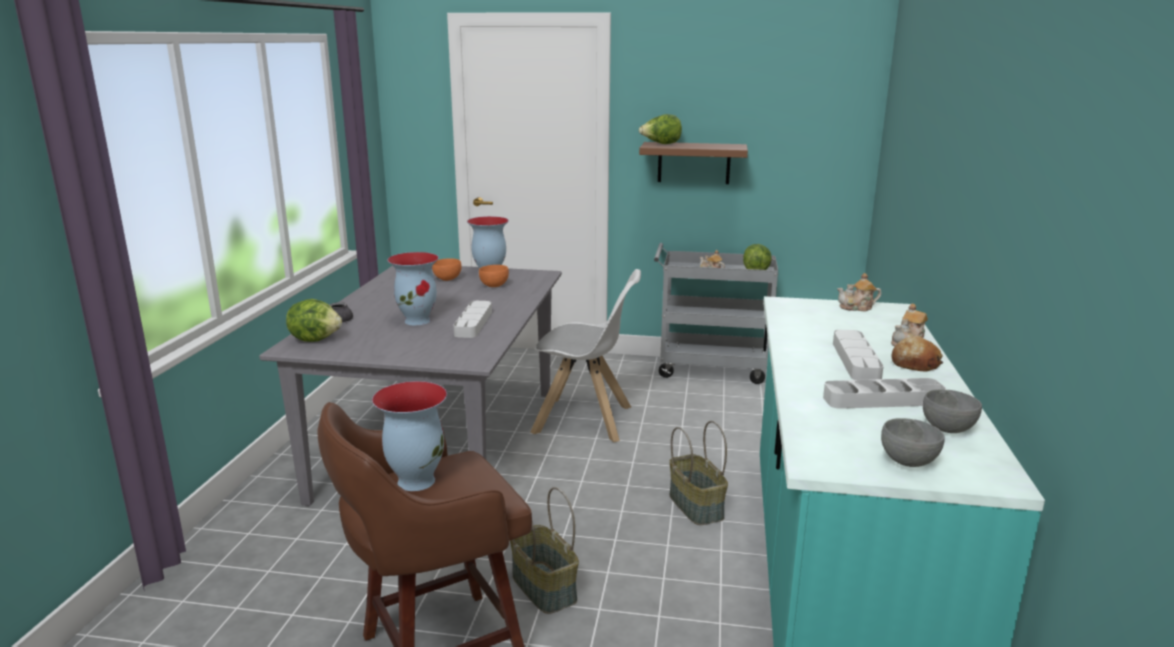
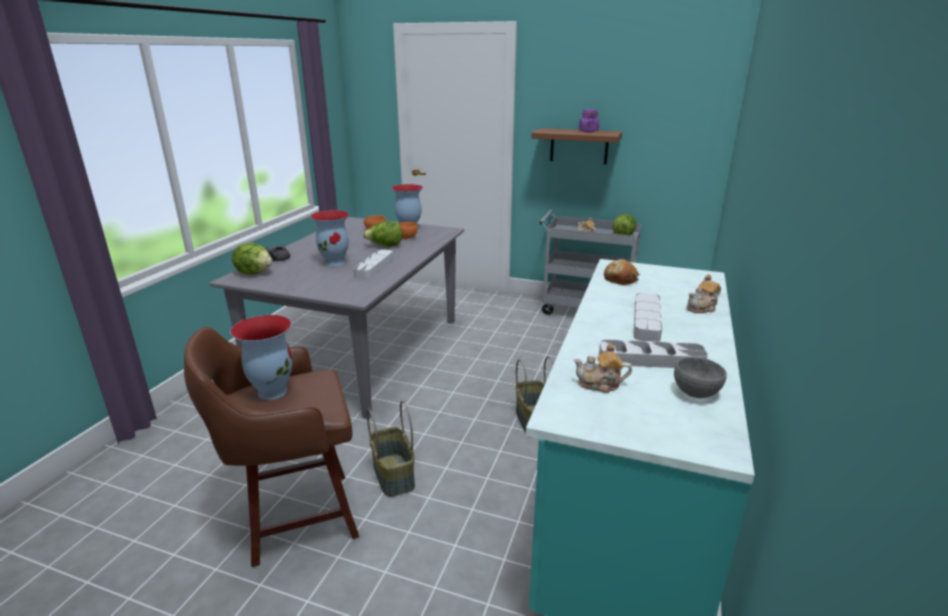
camera: 10 degrees right, 5 degrees up
(586, 420) = (474, 344): chair -> none
(661, 144) = (551, 130): lettuce -> lettuce (385, 246)
(707, 145) = (588, 131): none -> purple jar
(857, 308) = (674, 273): teapot -> teapot (600, 384)
(907, 462) = (641, 422): grey bowl -> none
(915, 363) = (698, 327): bread -> bread (620, 279)

